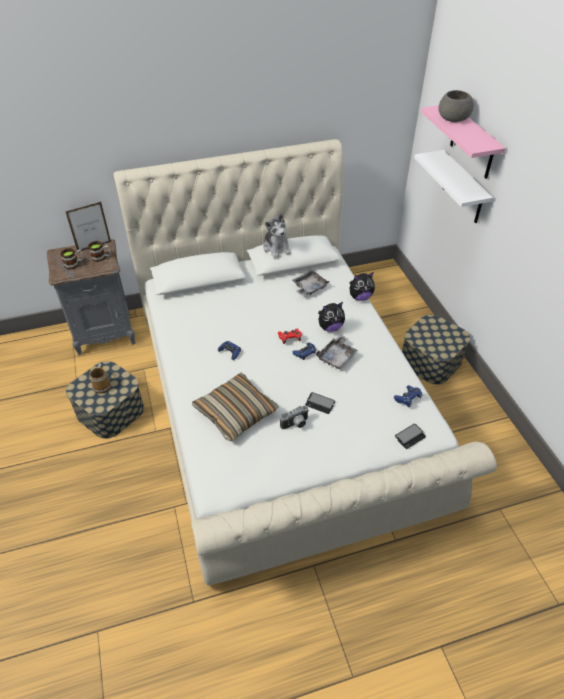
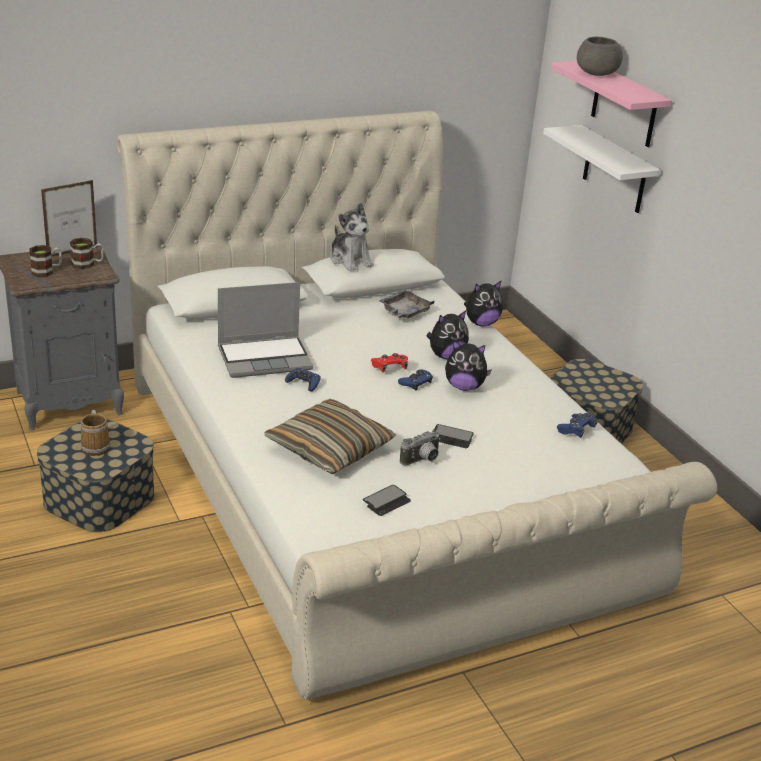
camera: 10 degrees left, 15 degrees down
(210, 328) = (265, 358): none -> laptop
(337, 357) = (464, 387): grey tray -> plush toy
(410, 437) = (589, 470): phone -> phone (386, 501)

